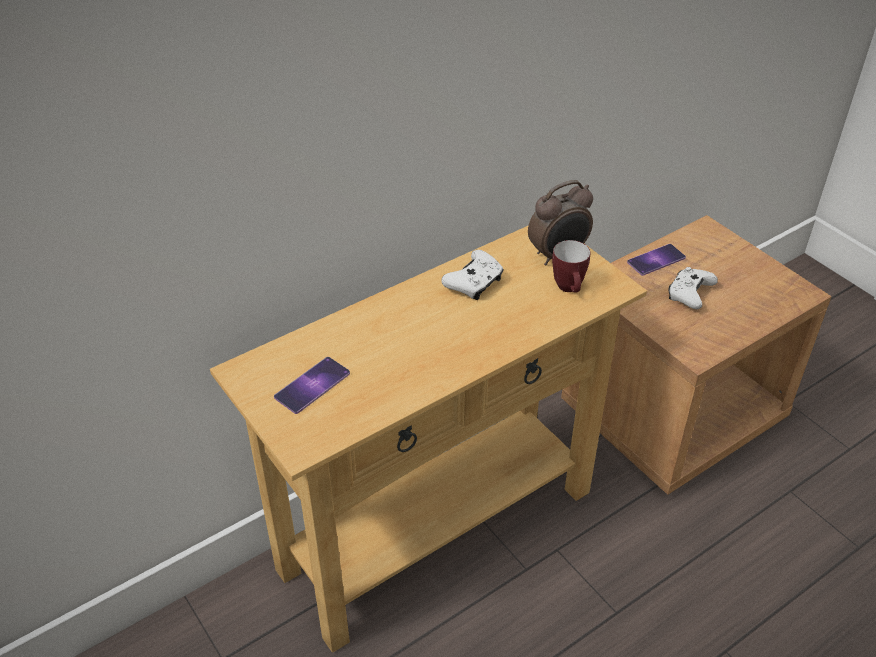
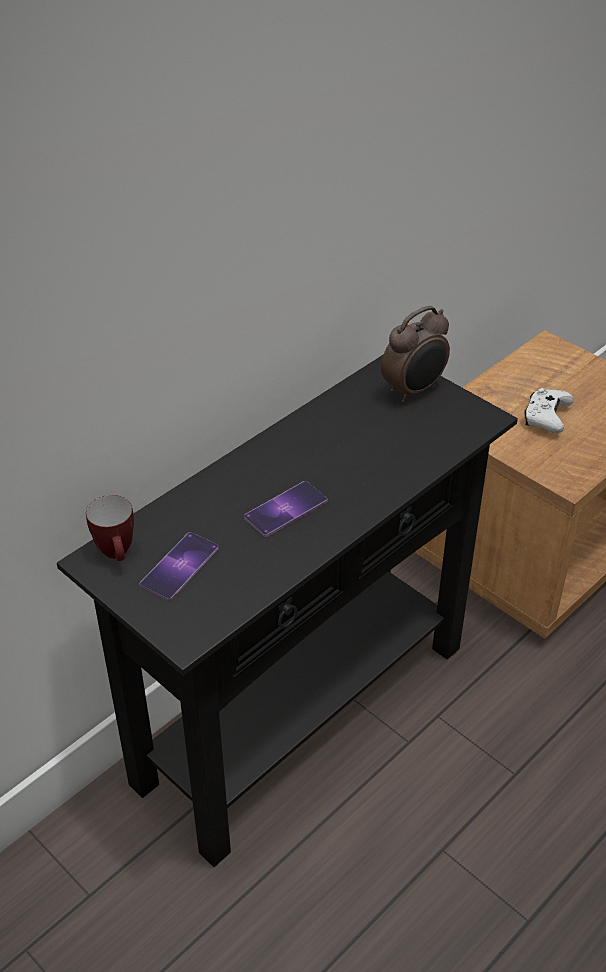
camera: 10 degrees left, 0 degrees up
(437, 530) = (302, 713): beige console table -> black console table
(474, 283) = (331, 431): white game controller -> none
(569, 290) = (435, 427): mug -> mug (118, 555)
(656, 260) = (502, 384): phone -> phone (285, 509)

